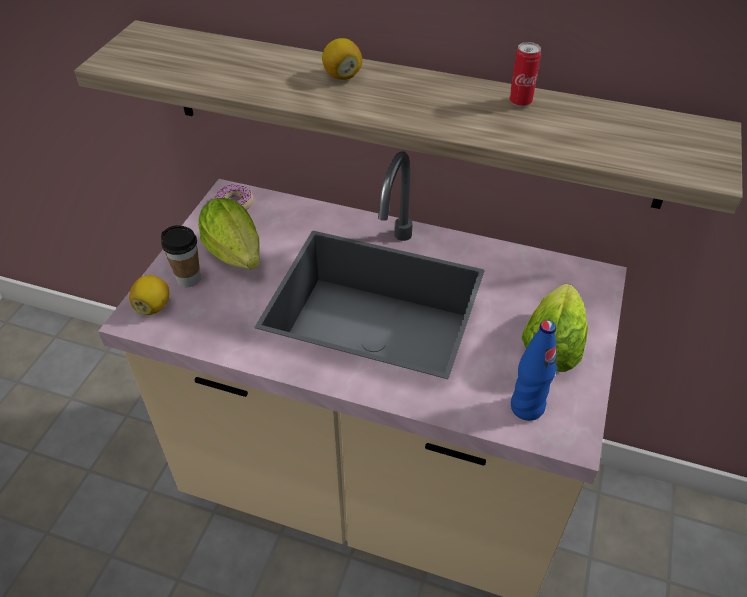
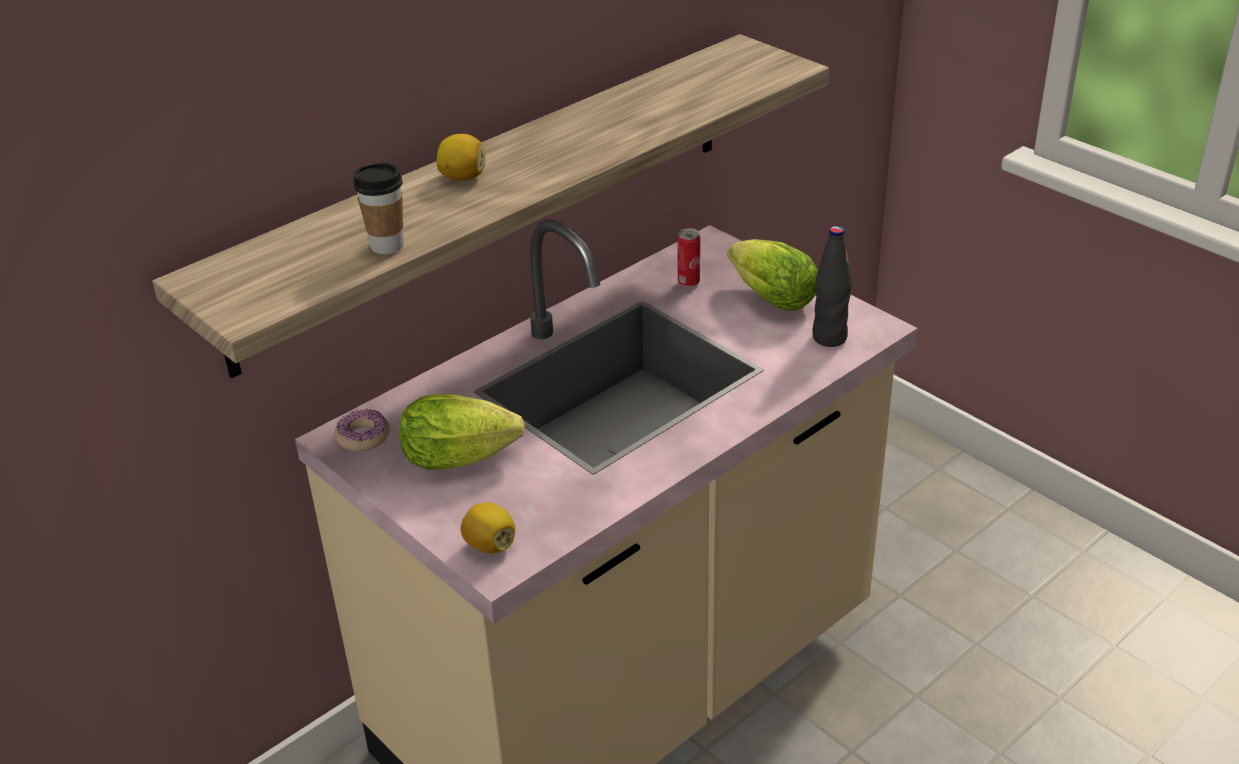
camera: 60 degrees left, 10 degrees down
(189, 279) = (468, 506): cup -> cup (387, 245)
(520, 102) = (613, 106): can -> can (688, 282)
(527, 407) = (829, 338): blue bottle -> black bottle

